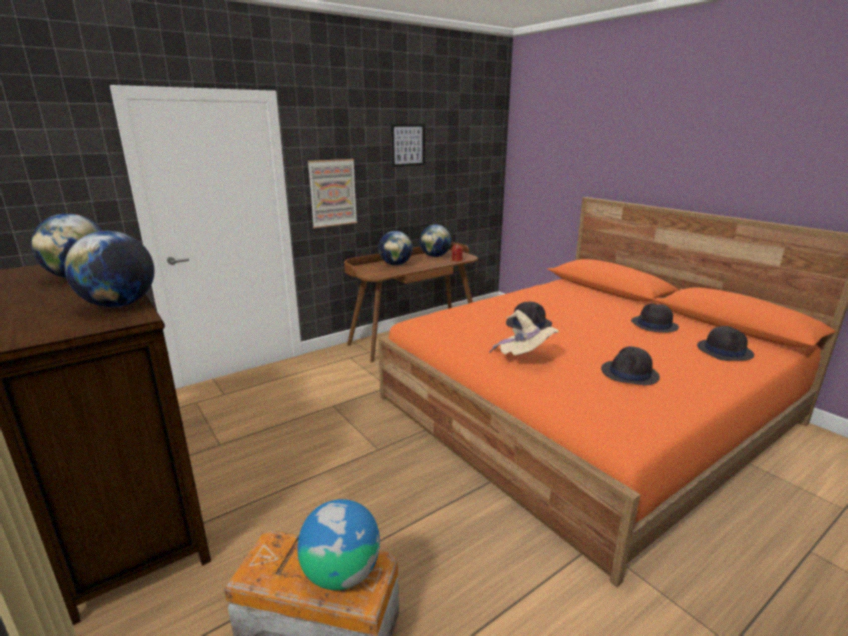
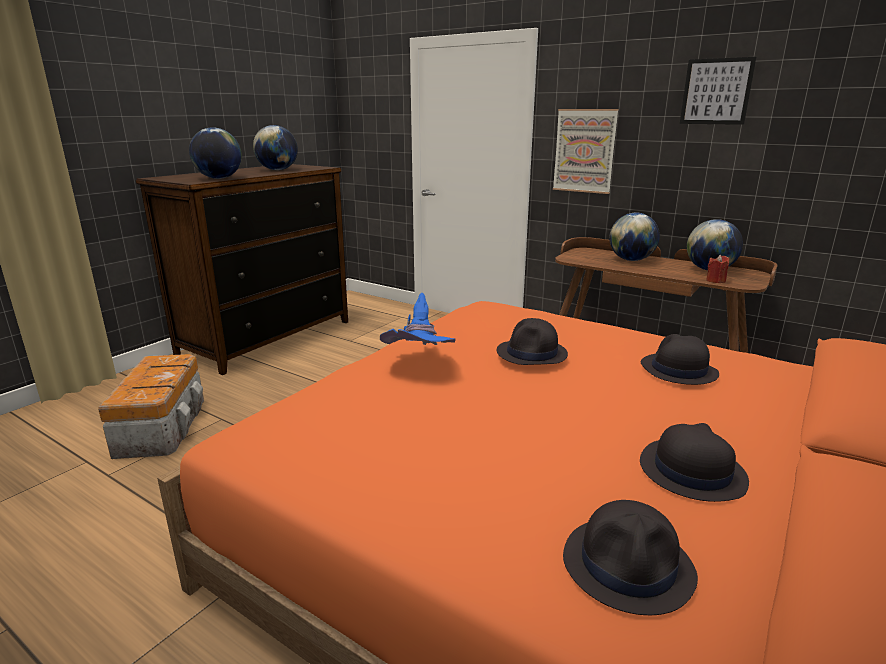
camera: 70 degrees right, 0 degrees up
(341, 573) = (144, 385): globe -> none
(525, 358) = (420, 364): beige hat -> blue hat
(629, 374) = (418, 439): black hat -> black hat (678, 370)

